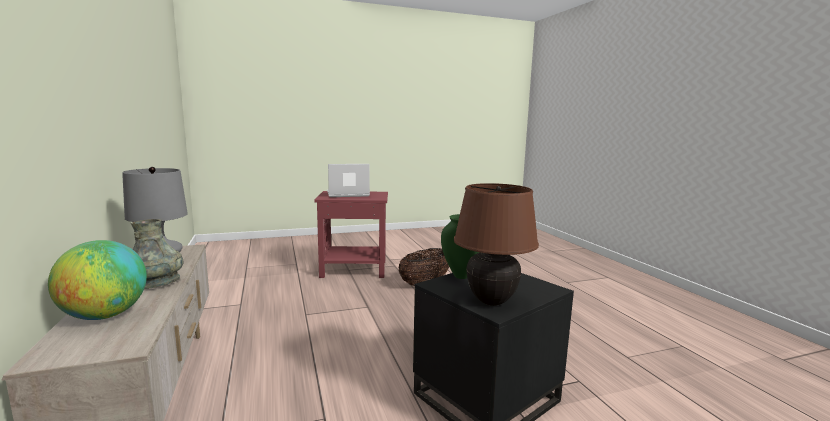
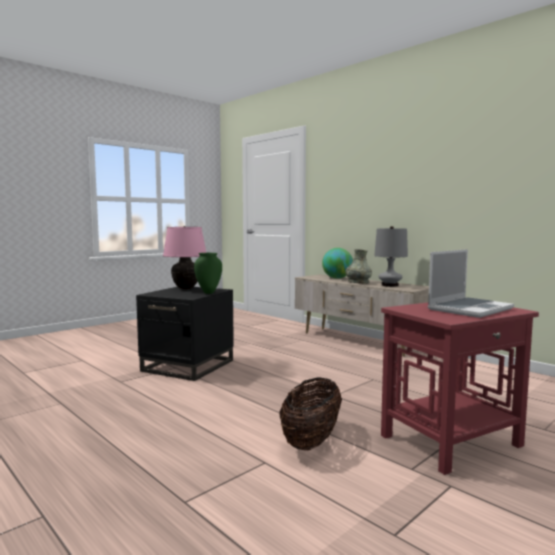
camera: 155 degrees right, 5 degrees down
(491, 301) = (186, 288): brown table lamp -> pink table lamp

